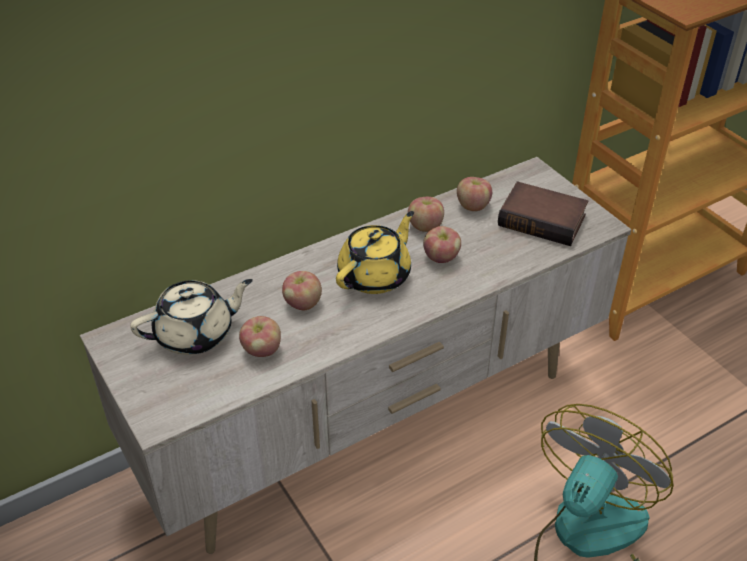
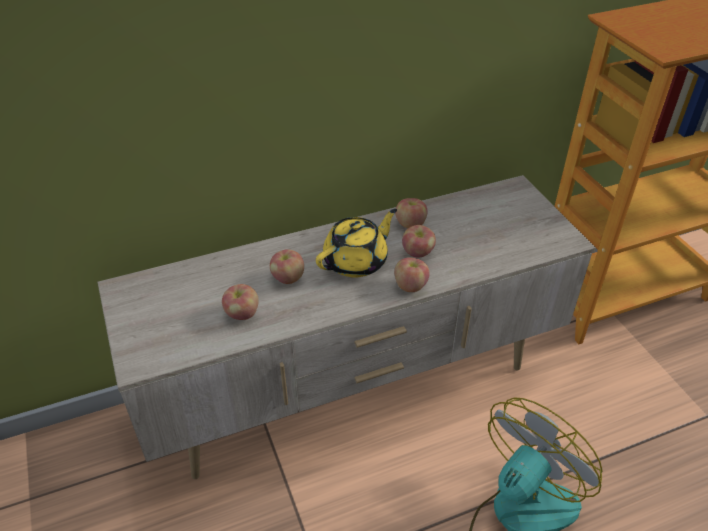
camera: 10 degrees right, 0 degrees up
(196, 334) = (191, 293): beige teapot -> none
(473, 206) = (456, 211): apple -> apple (410, 285)
(543, 219) = (517, 230): book -> none

